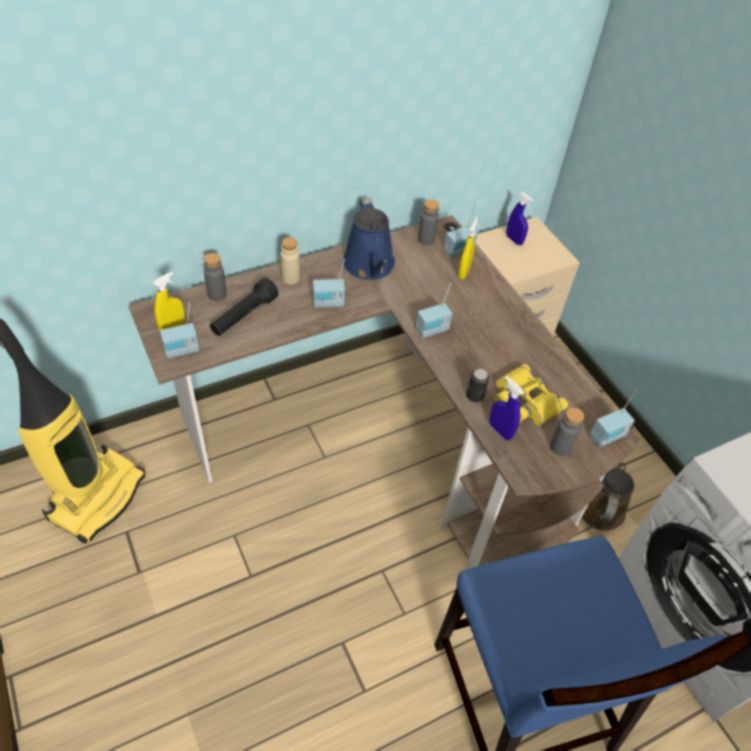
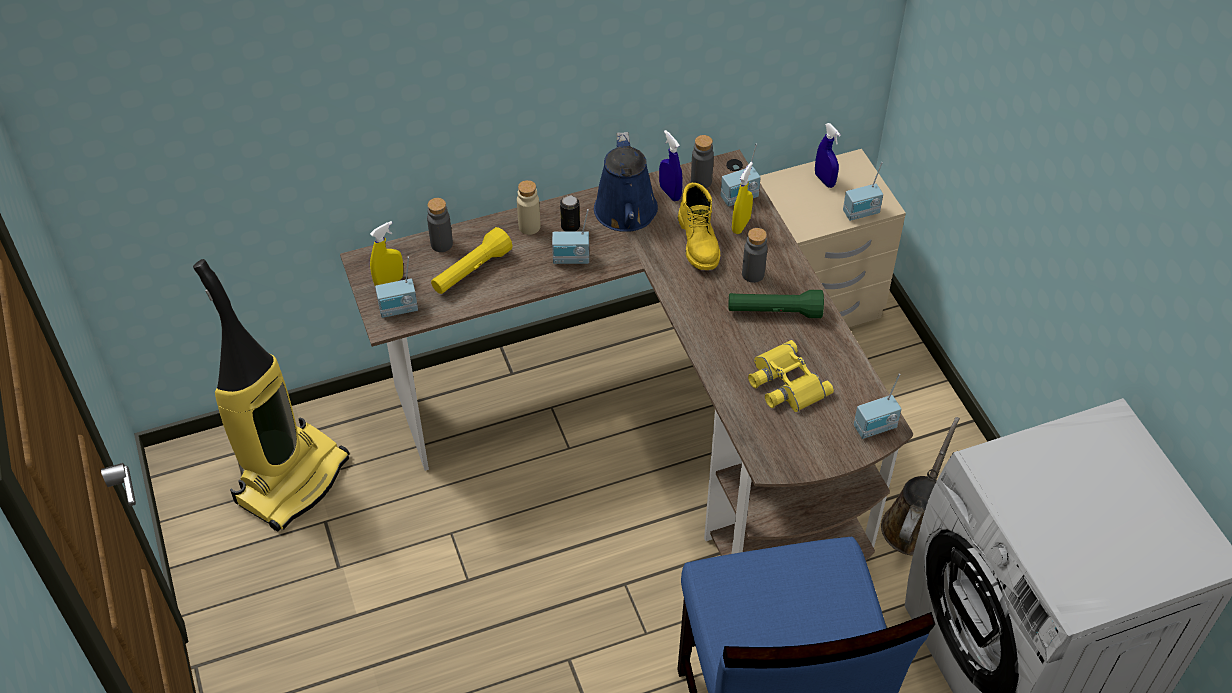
camera: 10 degrees right, 0 degrees up
(244, 316) = (471, 271): black flashlight -> yellow flashlight
(432, 286) = (699, 242): none -> yellow boot
(432, 330) = (691, 296): radio -> radio (861, 213)
(474, 396) = (727, 375): can -> can (570, 227)
(500, 430) = (750, 415): blue spray bottle -> blue spray bottle (670, 193)
(503, 341) = (774, 312): none -> green flashlight
(560, 447) = (817, 436): grey bottle -> grey bottle (753, 274)

